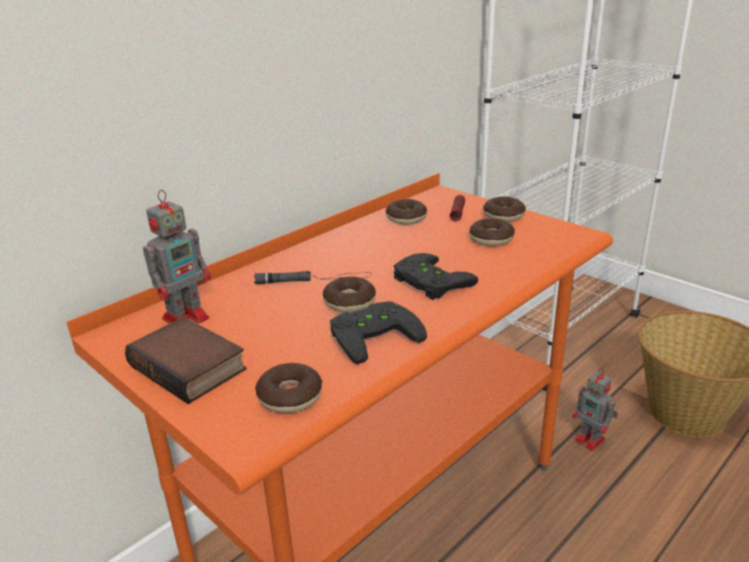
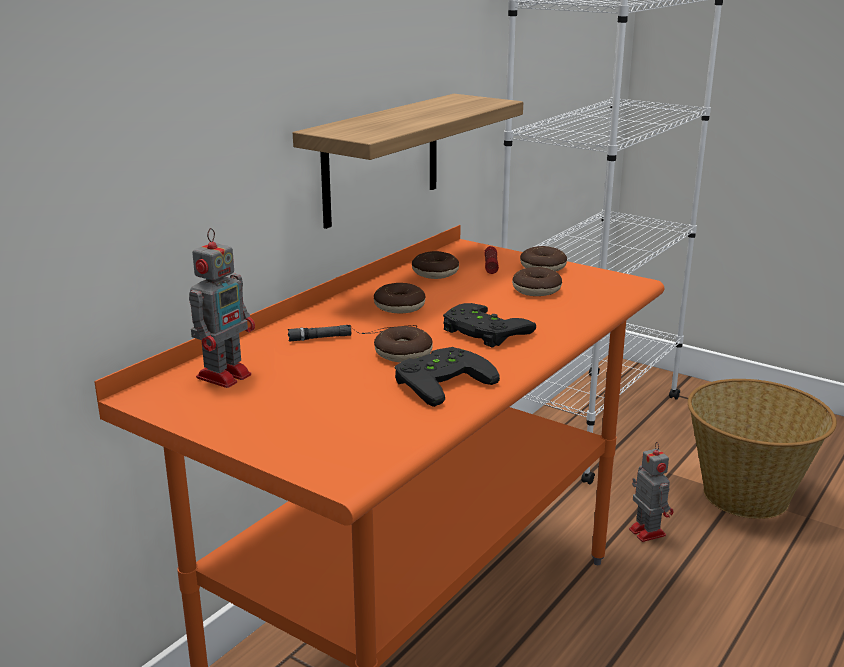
camera: 10 degrees left, 5 degrees down
(191, 367) = (254, 419): book -> none
(290, 397) = (374, 437): donut -> donut (399, 306)
(361, 117) = (381, 159): none -> shelf
(591, 441) = (646, 531): toy robot -> toy robot turned 150 degrees counterclockwise

